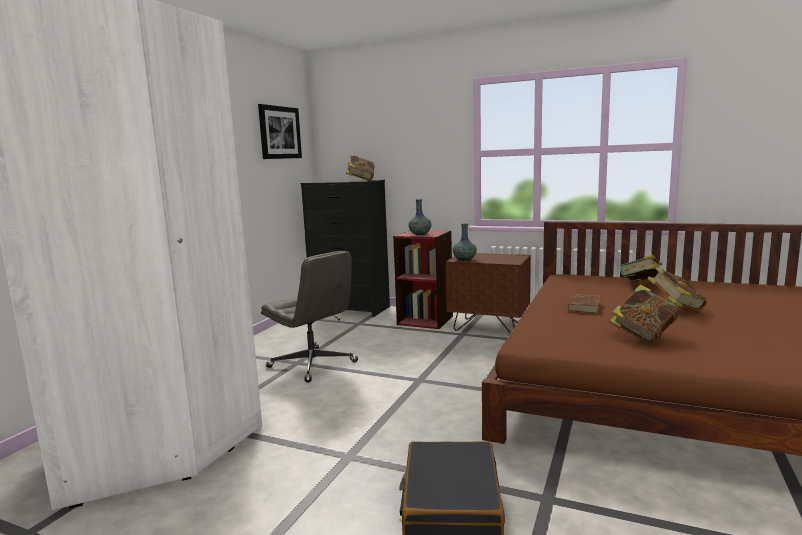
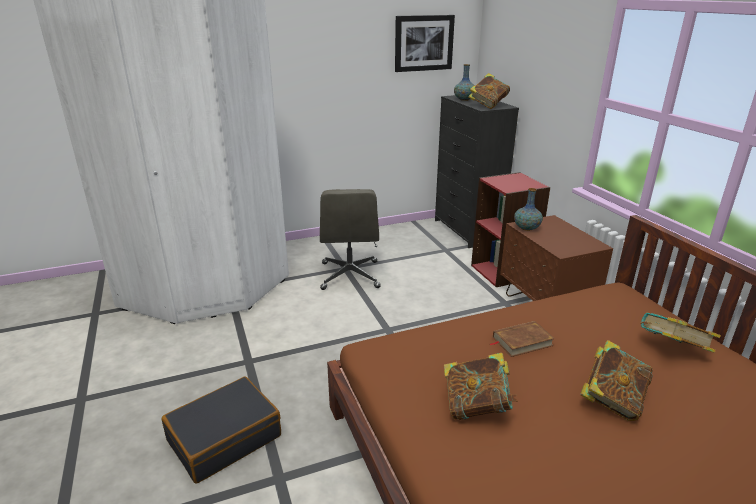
camera: 45 degrees right, 15 degrees up
(420, 234) = (504, 184): vase -> vase (464, 99)

